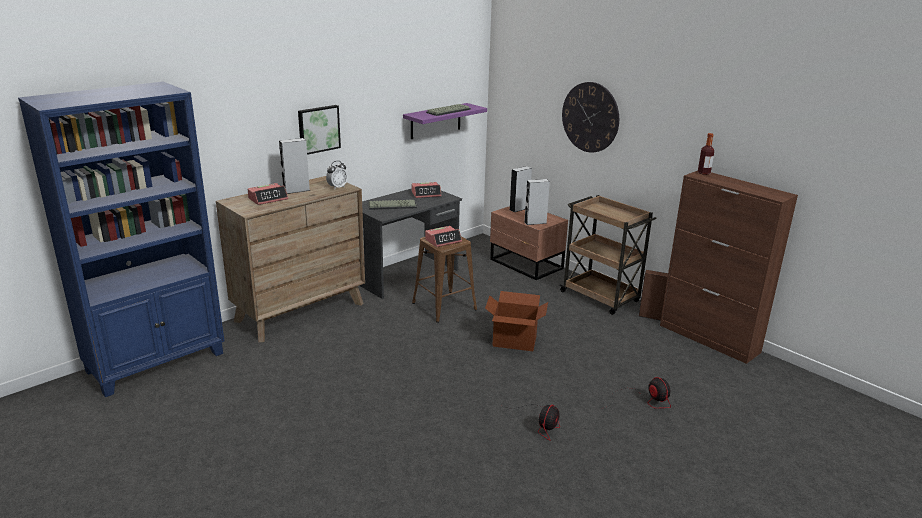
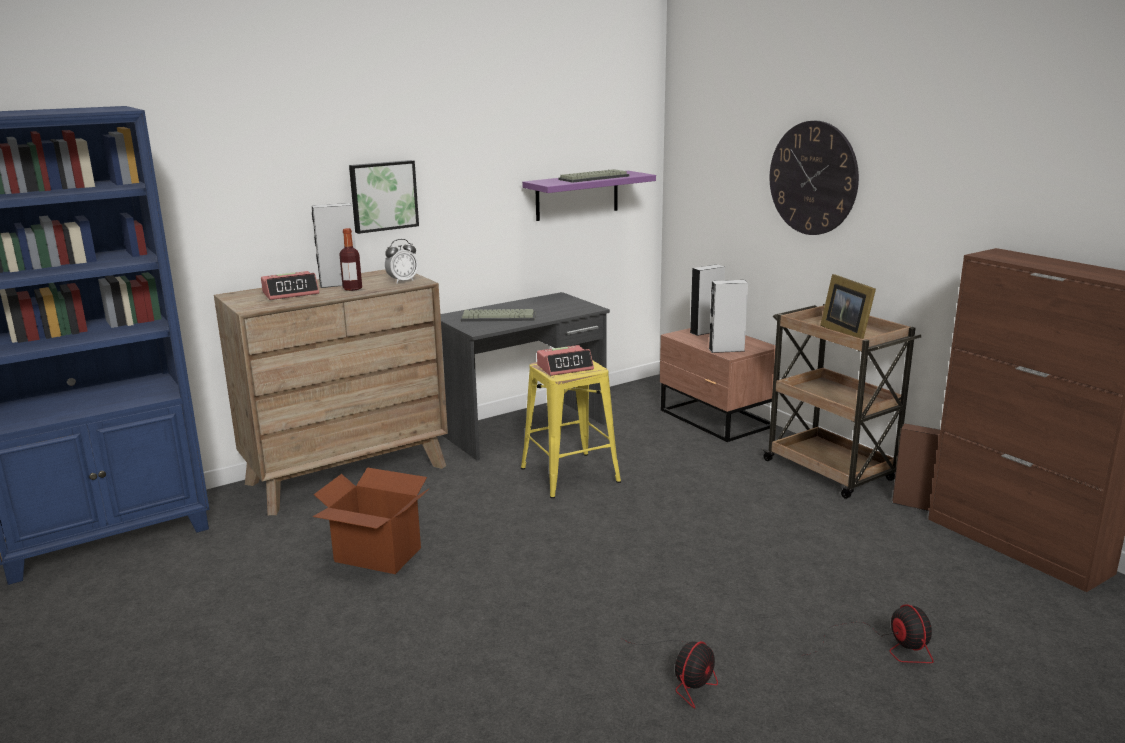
camera: 10 degrees right, 5 degrees down
(426, 194) = (556, 303): alarm clock -> none
(444, 306) = (570, 475): brown stool -> yellow stool
(514, 341) = (670, 533): cardboard box -> cardboard box (377, 556)
(612, 215) = (846, 332): none -> picture frame
(703, 173) = (1001, 252): bottle -> bottle (352, 288)

